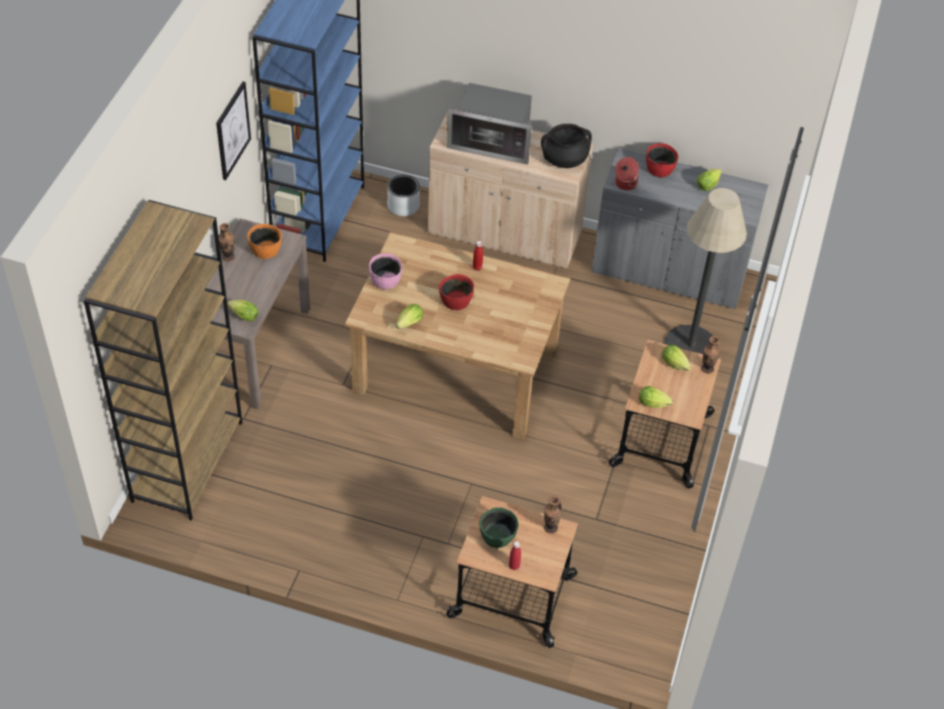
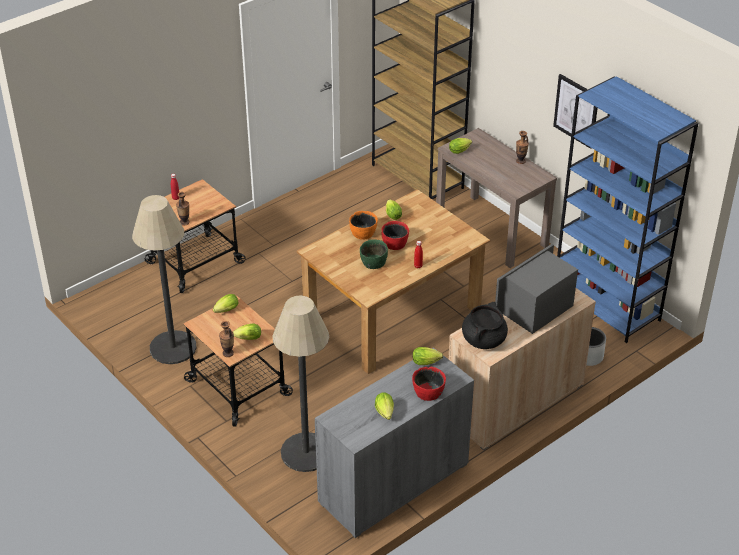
camera: 125 degrees right, 10 degrees down
(265, 249) = (515, 178): orange bowl -> orange bowl (363, 233)
(386, 279) = (442, 220): pink bowl -> none
(498, 536) = (201, 200): green bowl -> green bowl (373, 262)
(625, 183) = (427, 362): cooking pot -> lettuce
(657, 530) = (173, 347): none -> floor lamp

